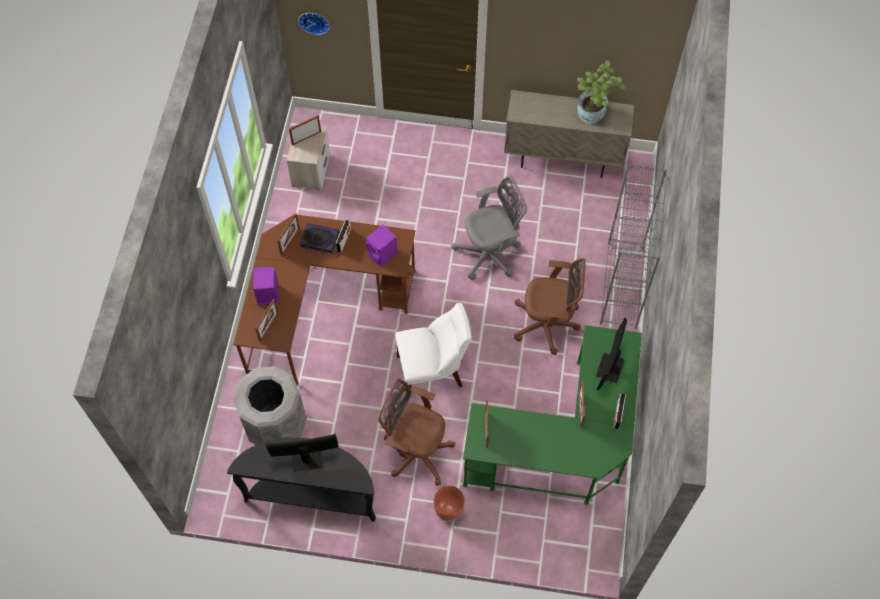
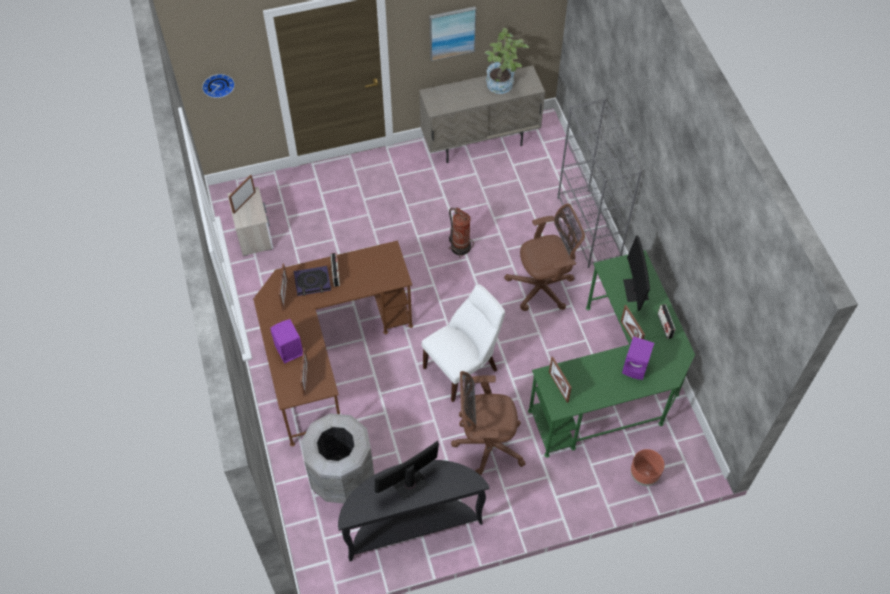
camera: 25 degrees left, 5 degrees down
(383, 255) = (379, 273): purple speaker -> purple speaker (636, 367)
(448, 509) = (544, 483): brown planter -> brown planter (643, 476)
(490, 254) = (460, 246): grey office chair -> fire extinguisher
(553, 48) = (452, 33): none -> picture

